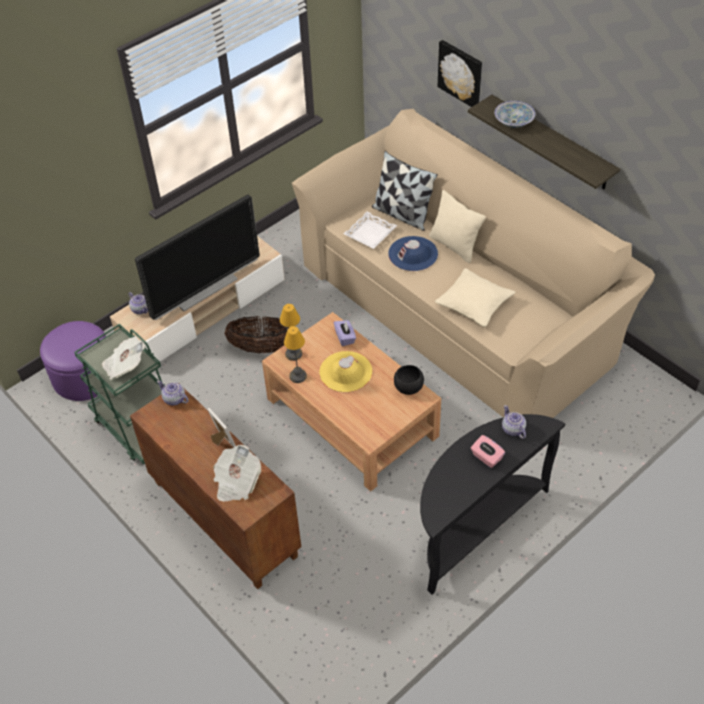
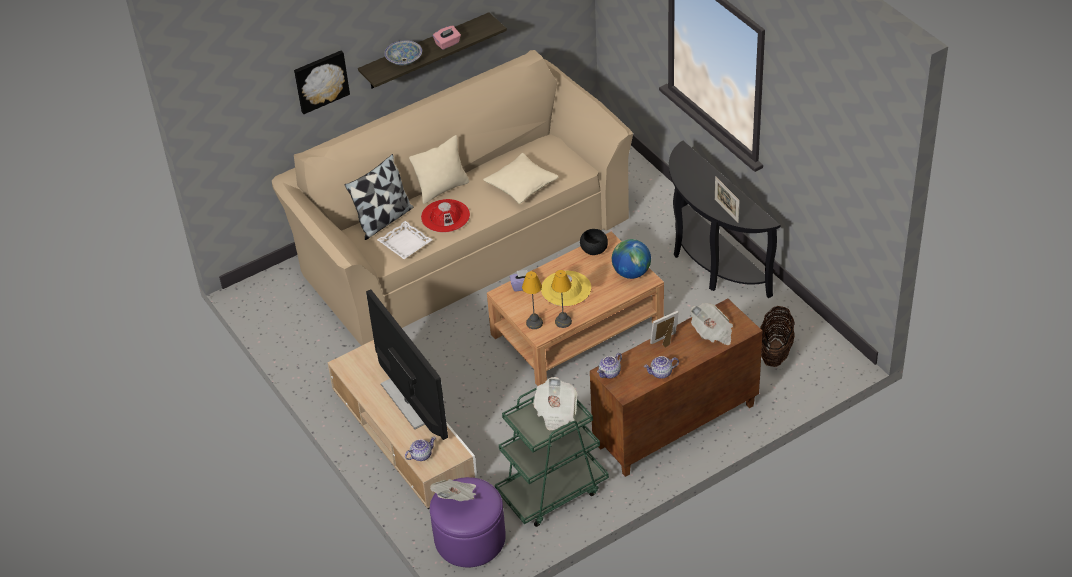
camera: 80 degrees left, 5 degrees down
(77, 335) = (456, 497): none -> newspaper
(262, 348) = (470, 389): basket -> basket (775, 351)
(378, 423) = (631, 273): none -> globe
(413, 254) = (445, 216): blue hat -> red hat
(446, 479) = (726, 211): none -> picture frame
(486, 457) = (709, 186): pink tissue box -> pink tissue box (447, 44)
(513, 429) = (683, 168): teapot -> teapot (661, 373)

